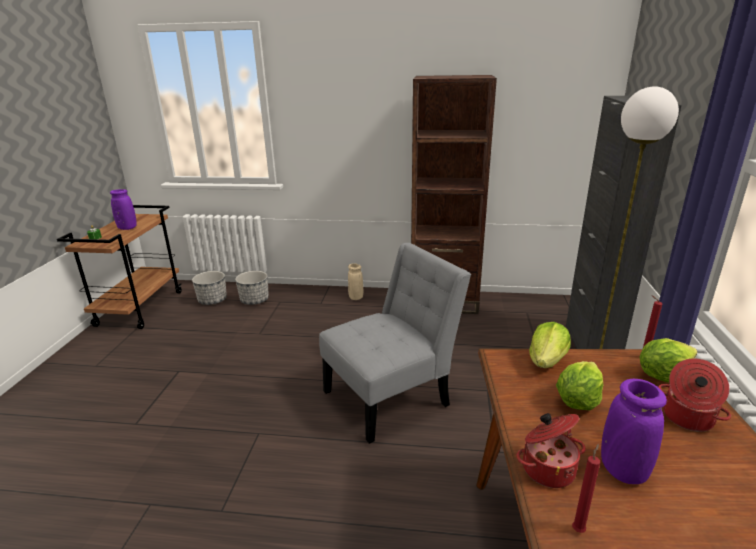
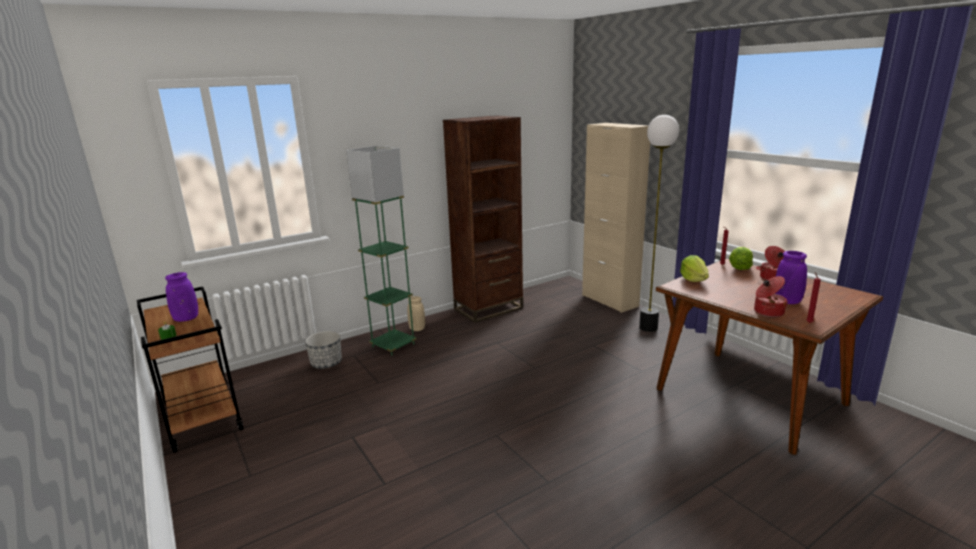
camera: 40 degrees left, 5 degrees down
(212, 300) = (280, 379): planter -> none
(317, 305) = (393, 345): none -> green floor lamp
(392, 395) = (545, 373): grey chair -> none
(577, 400) = (732, 288): lettuce -> none
(591, 345) = (609, 300): black cabinet -> beige cabinet

